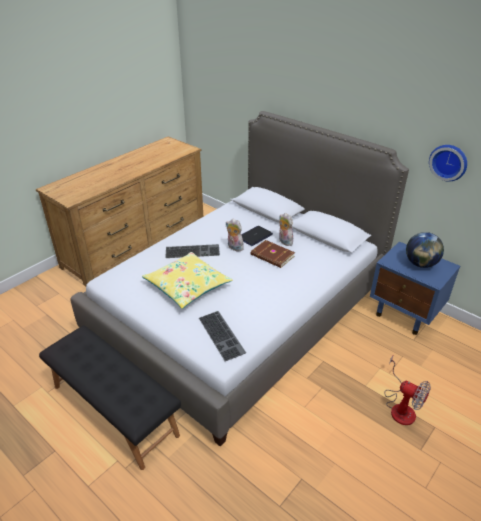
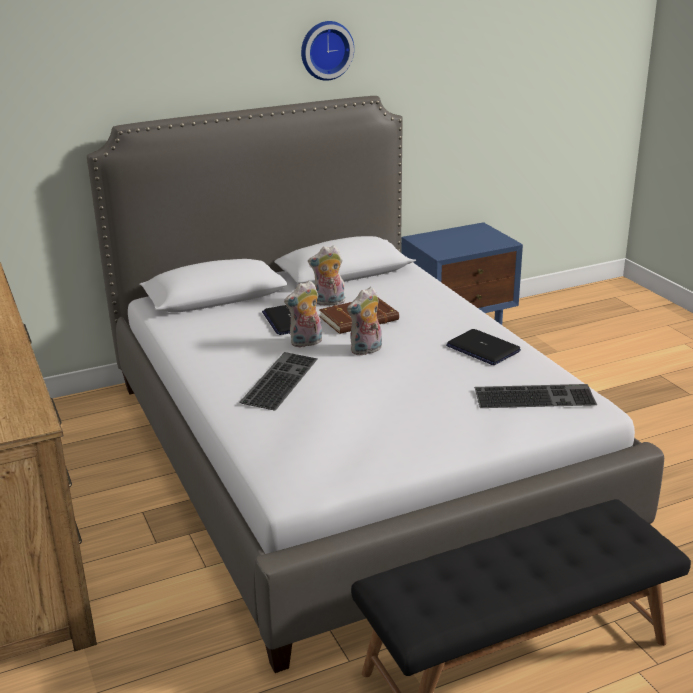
camera: 65 degrees left, 10 degrees down
(187, 286) = (382, 403): yellow pillow -> none
(238, 267) = (366, 350): none -> plush toy
(267, 304) = (482, 349): none -> laptop
(400, 407) = (620, 385): fan -> none
(420, 264) = (463, 239): globe -> none
(449, 162) = (436, 85): wall clock -> wall clock (325, 50)

